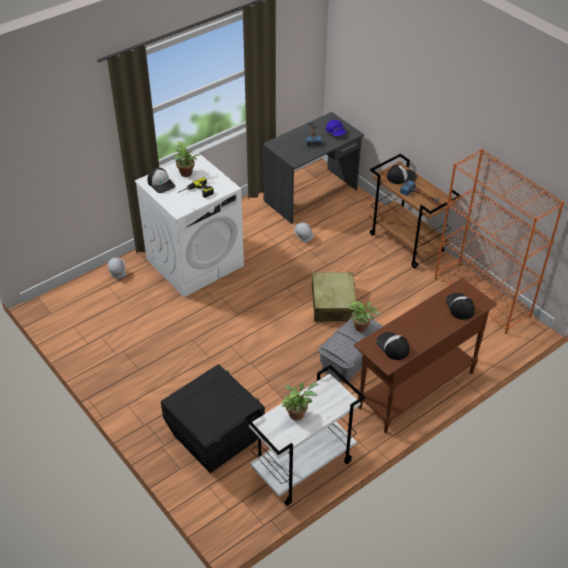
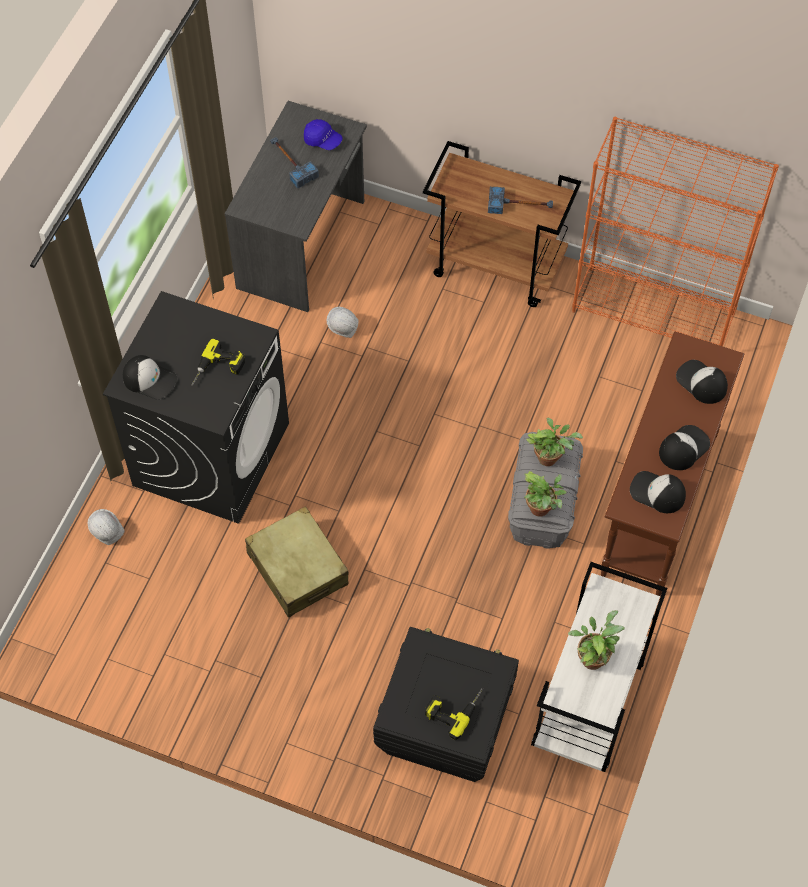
camera: 30 degrees left, 15 degrees up
(186, 174) = (176, 343): potted plant -> potted plant (542, 509)
(195, 262) = (211, 453): white washing machine -> black washing machine
(210, 411) = (454, 707): none -> power drill
(333, 303) = (460, 424): beige suitcase -> beige suitcase (297, 569)
(401, 177) = (471, 181): cap -> cap (683, 448)

